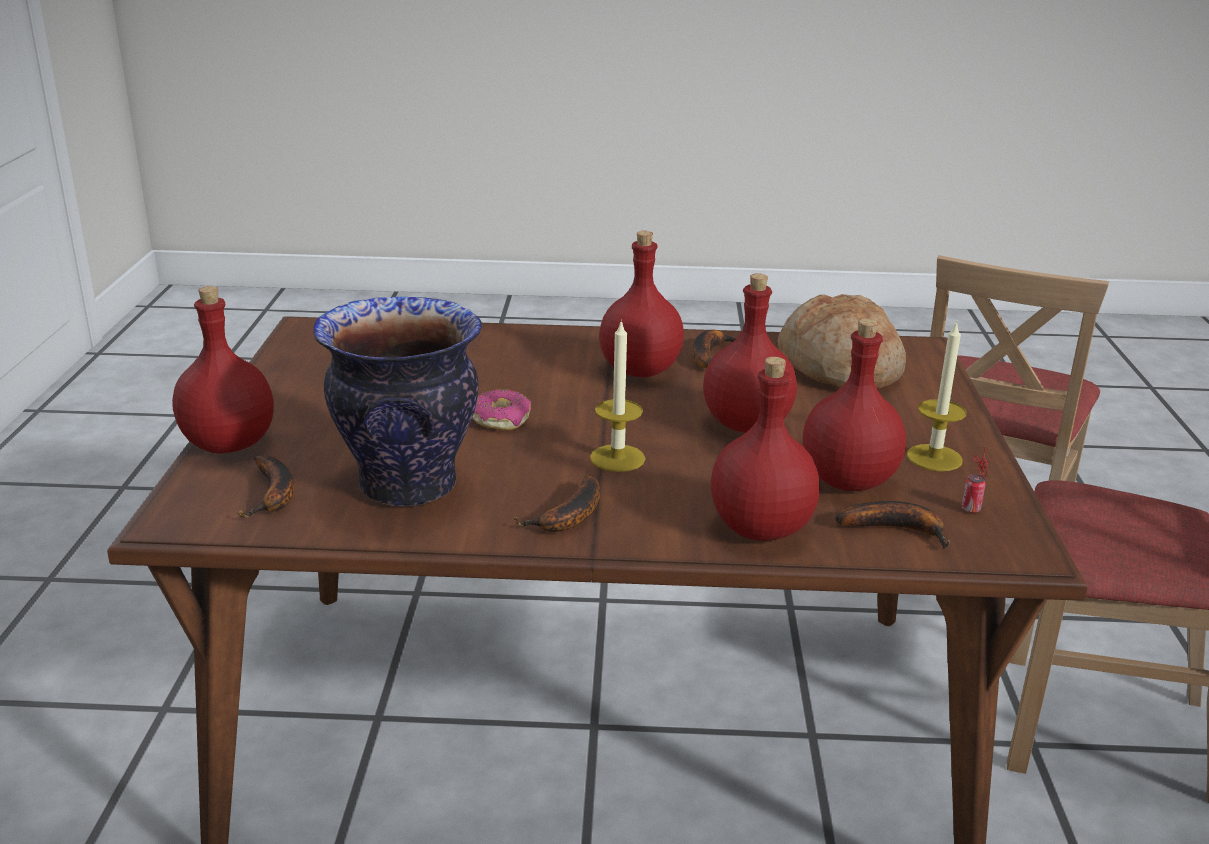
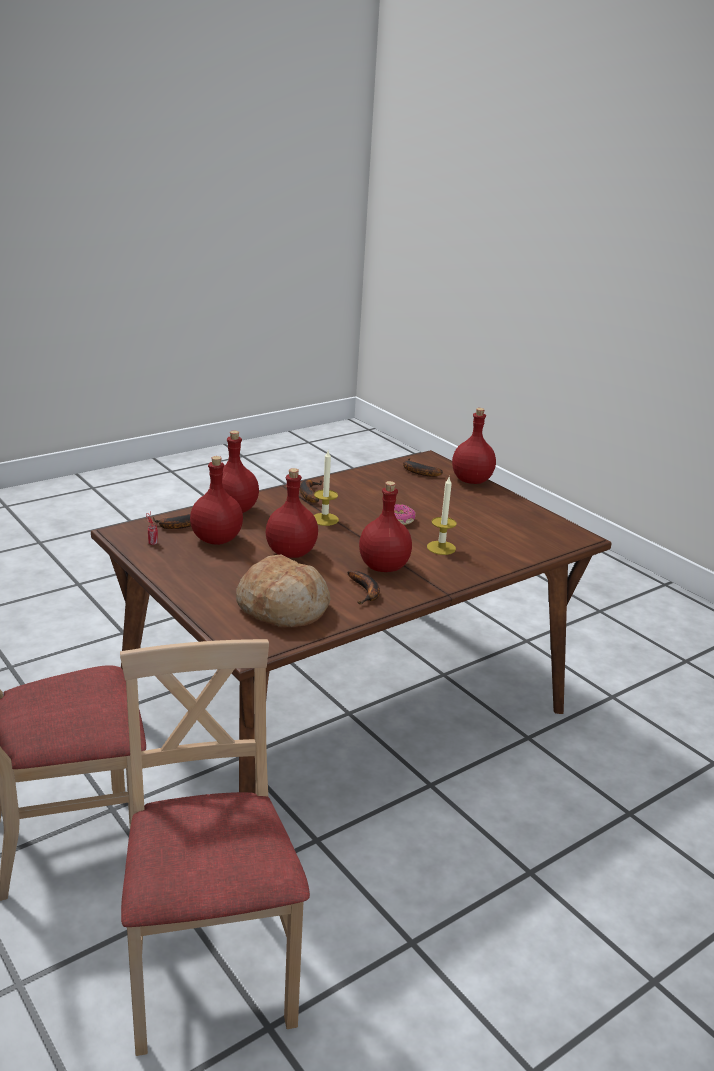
camera: 140 degrees right, 0 degrees up
(410, 486) = (381, 487): vase -> none
(934, 458) = (185, 564): candle -> candle (441, 548)

